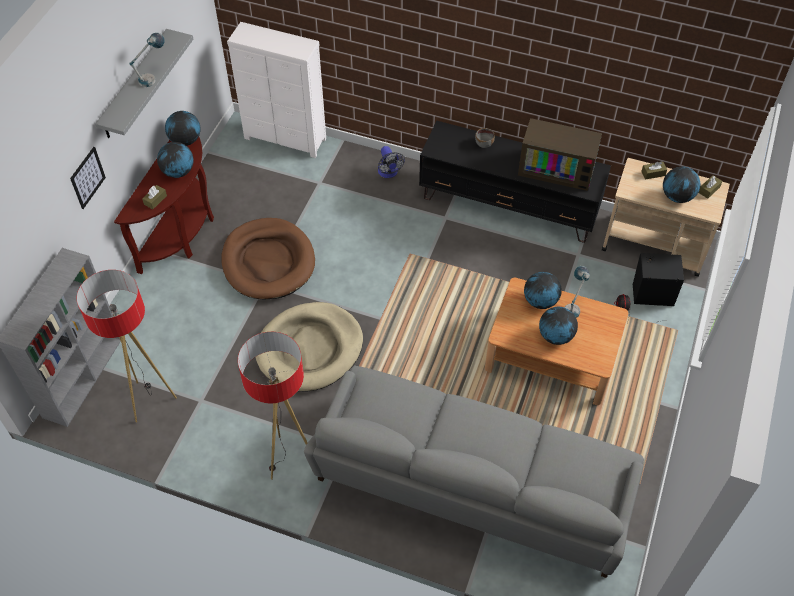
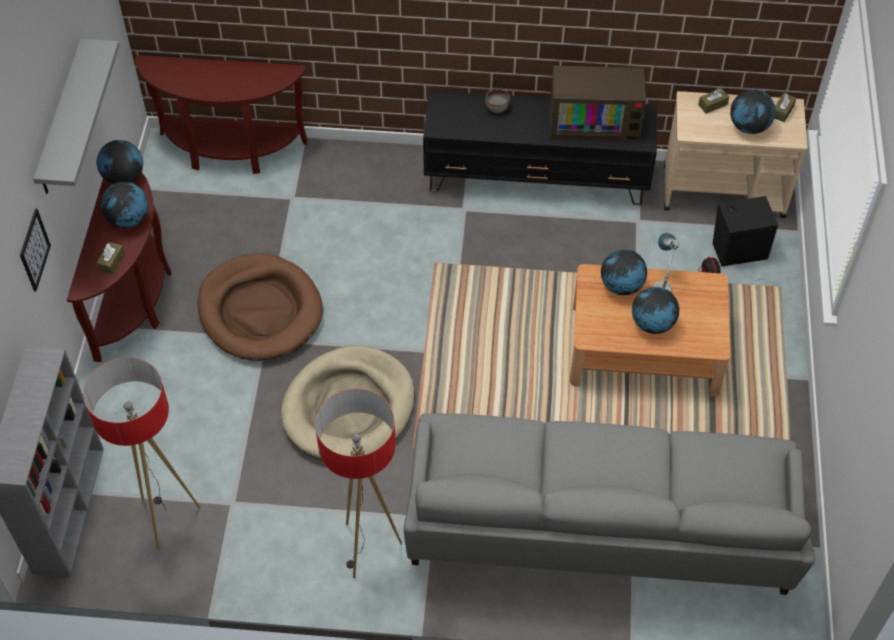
camera: 15 degrees left, 0 degrees up
(153, 77) = (87, 105): table lamp -> none
(285, 139) = (230, 151): white dresser -> brown console table
(389, 173) = (376, 168): fan -> none

